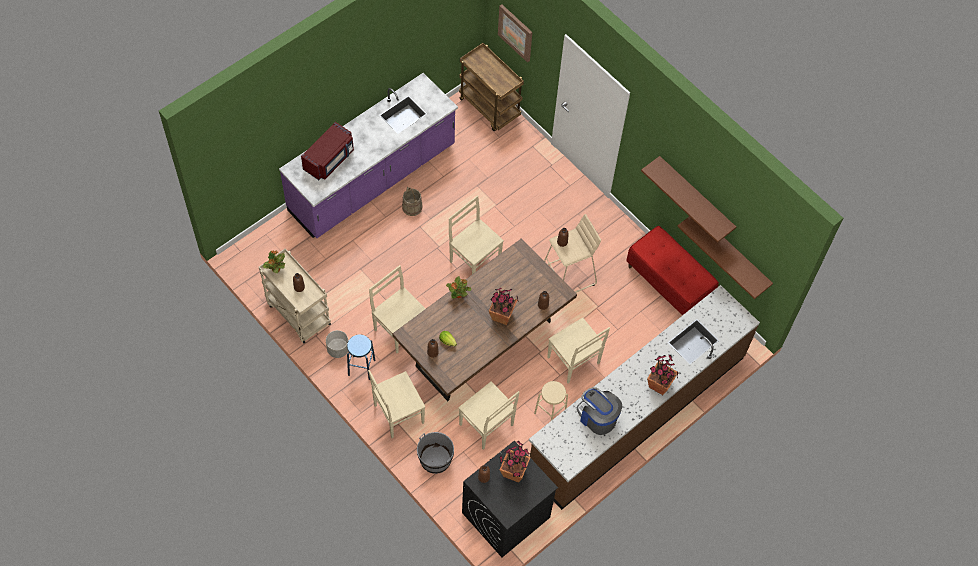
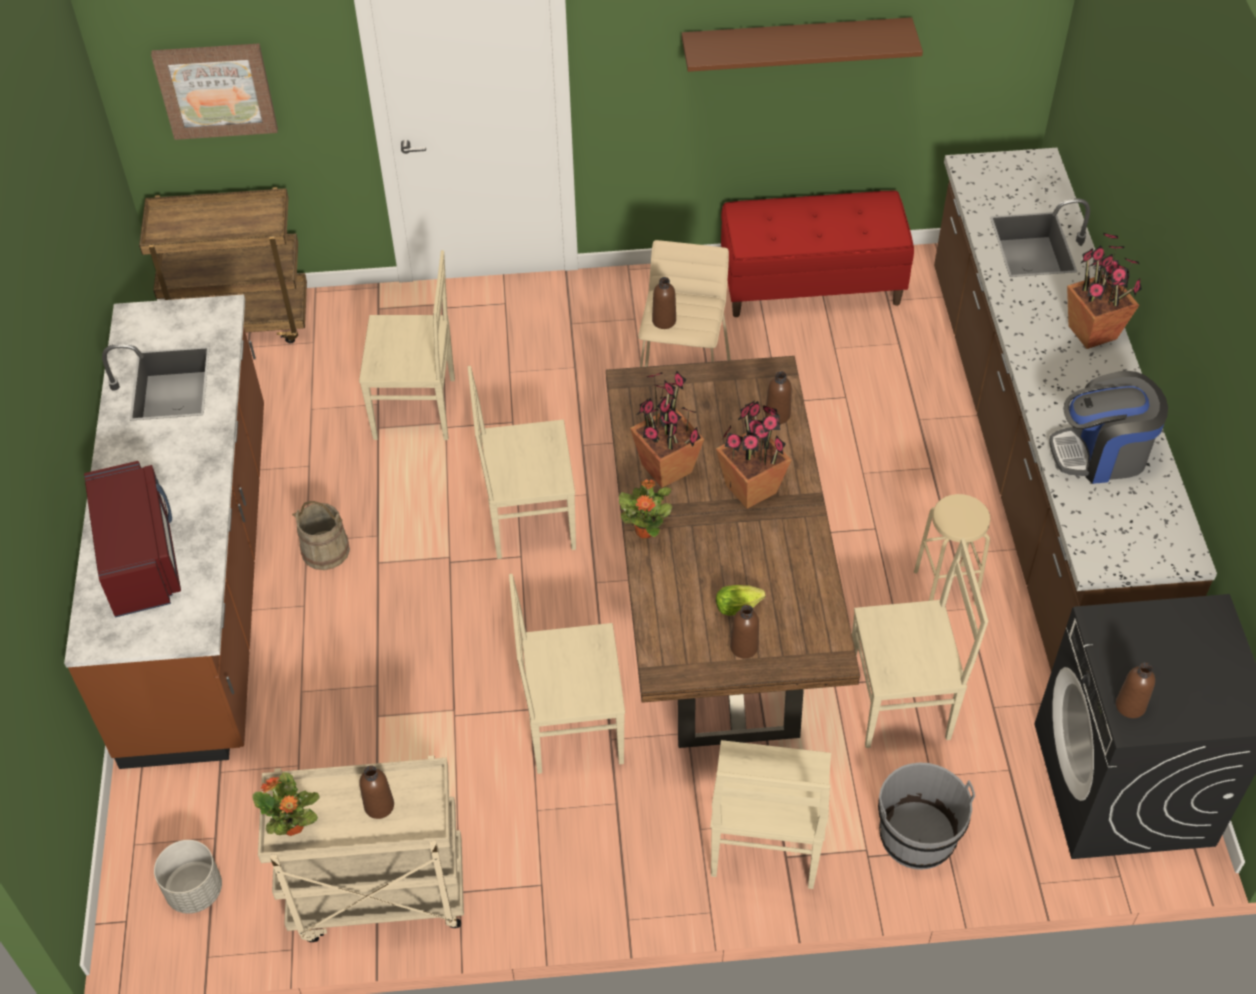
camera: 50 degrees left, 10 degrees down
(338, 349) = (526, 868): grey planter -> grey planter (194, 891)
(361, 367) = (605, 848): blue stool -> none
(372, 179) = (202, 578): purple counter -> brown counter
(513, 472) = (1149, 648): potted plant -> potted plant (666, 469)
(574, 361) = (863, 492): beige chair -> beige chair (418, 408)
(732, 252) = (911, 92): brown shelf -> none

